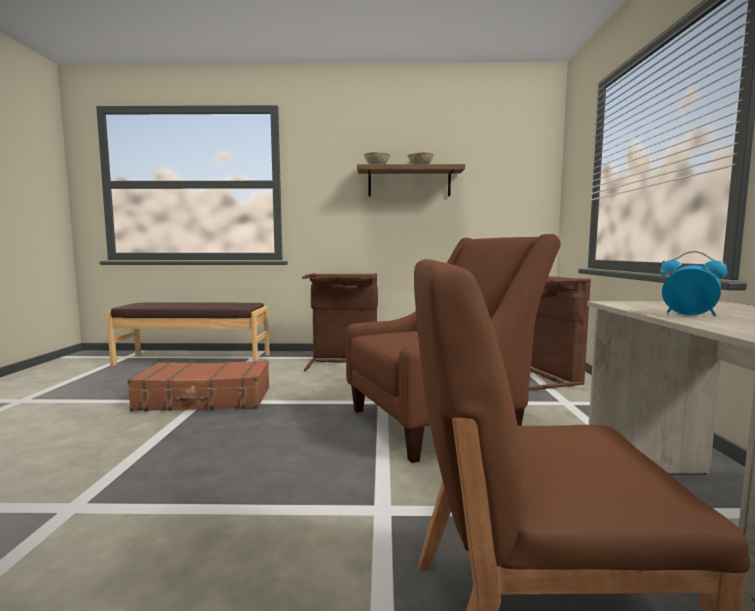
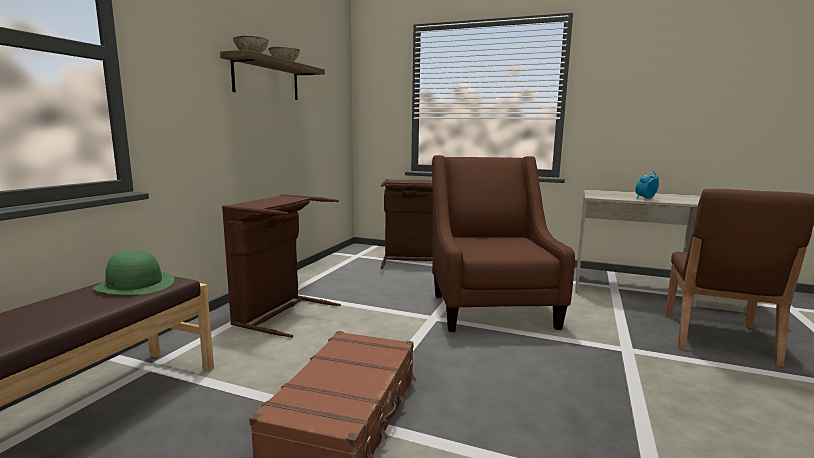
camera: 70 degrees left, 5 degrees up
(236, 304) = (135, 284): none -> green hat

